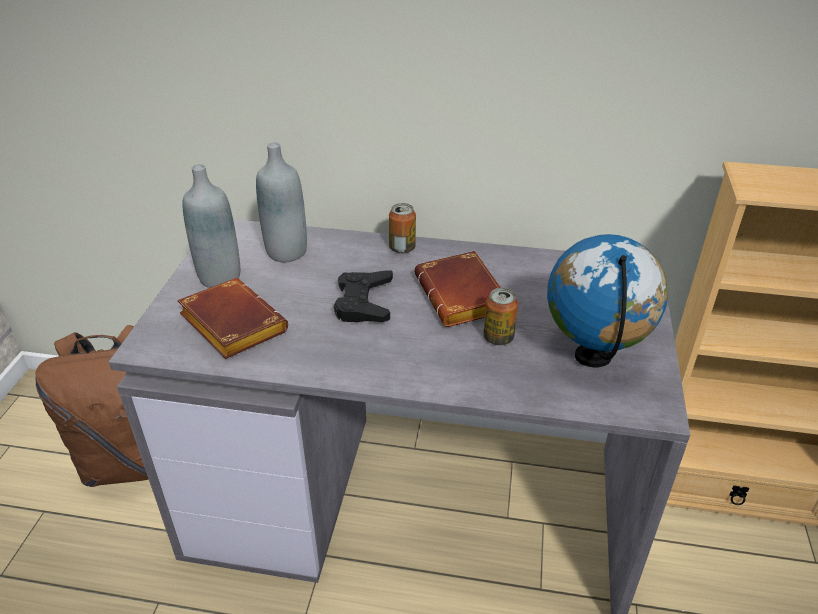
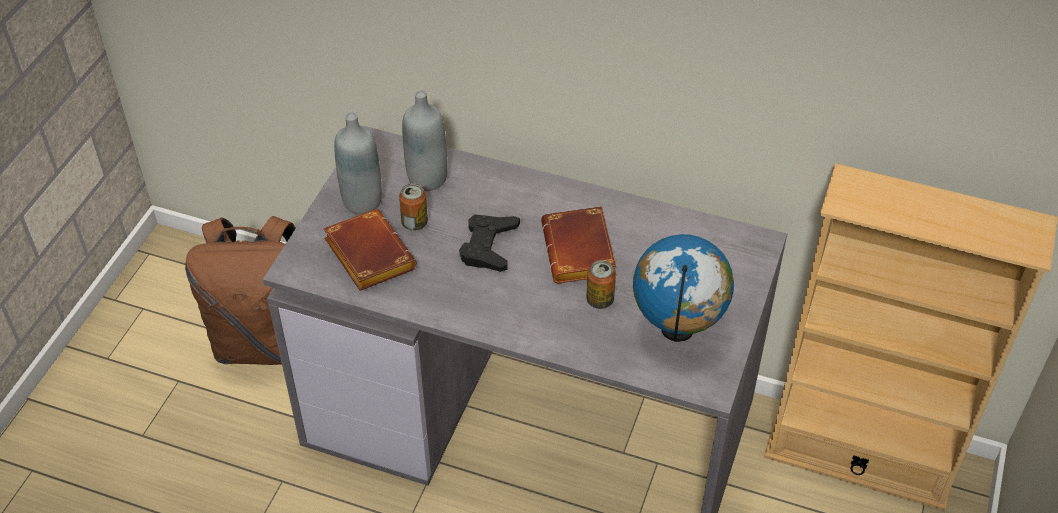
camera: 10 degrees right, 10 degrees up
(402, 248) = (538, 188): can -> can (414, 223)

